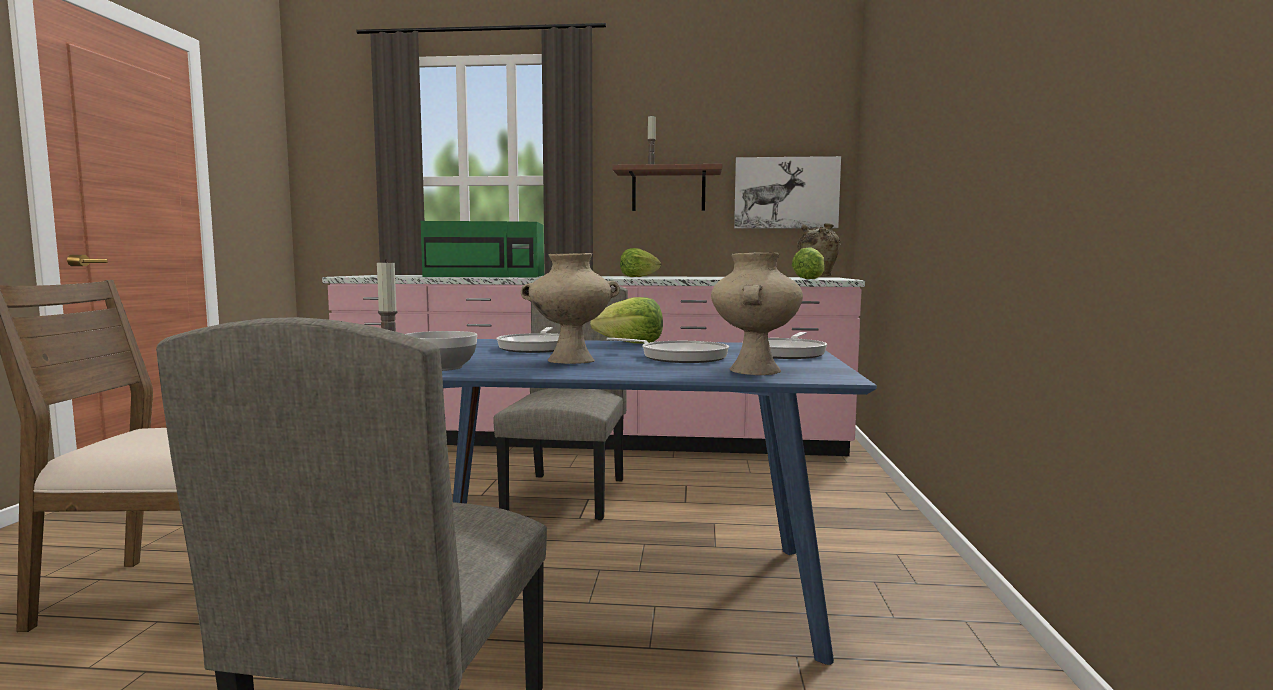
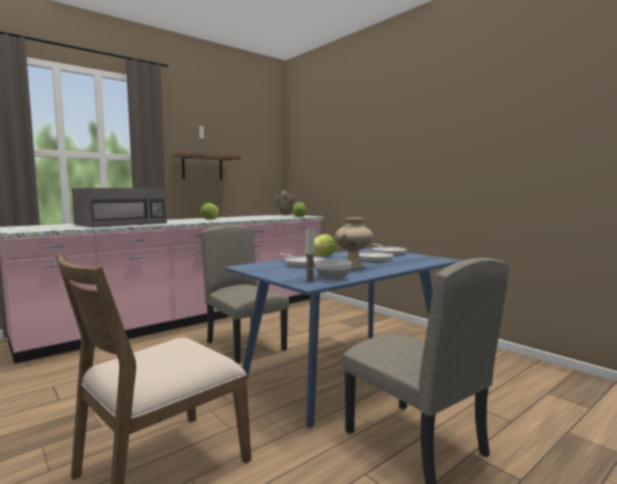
camera: 45 degrees left, 0 degrees up
(487, 276) = (123, 224): green microwave -> grey microwave
(753, 370) = (418, 261): beige vase -> none
(786, 193) = (259, 171): picture -> none

